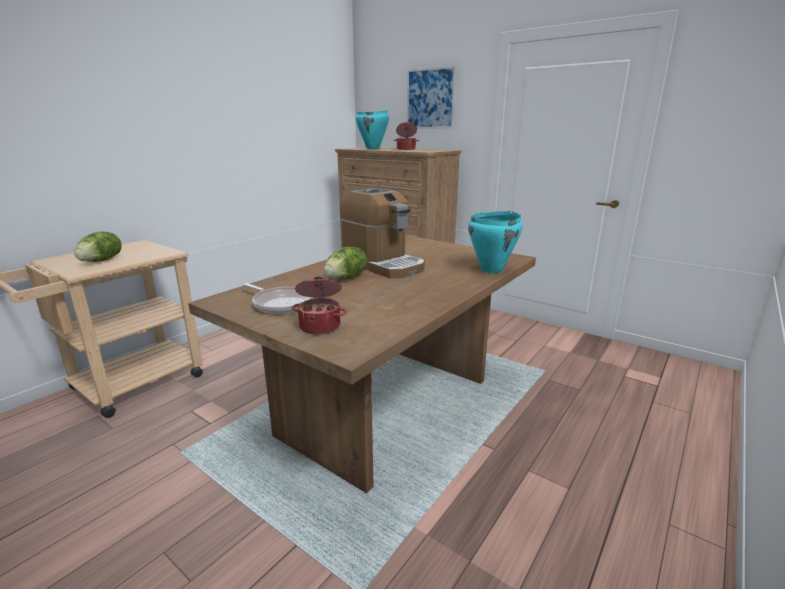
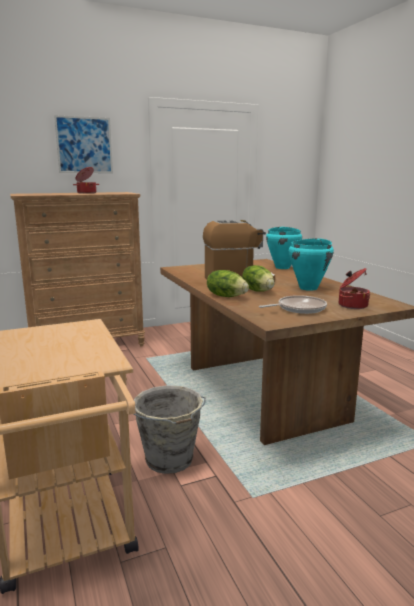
camera: 60 degrees left, 5 degrees down
(102, 261) = (68, 351): lettuce -> lettuce (226, 296)
(225, 394) = (170, 460): none -> grey bucket
(373, 148) = (49, 194): turquoise cooking pot -> turquoise cooking pot (309, 288)

